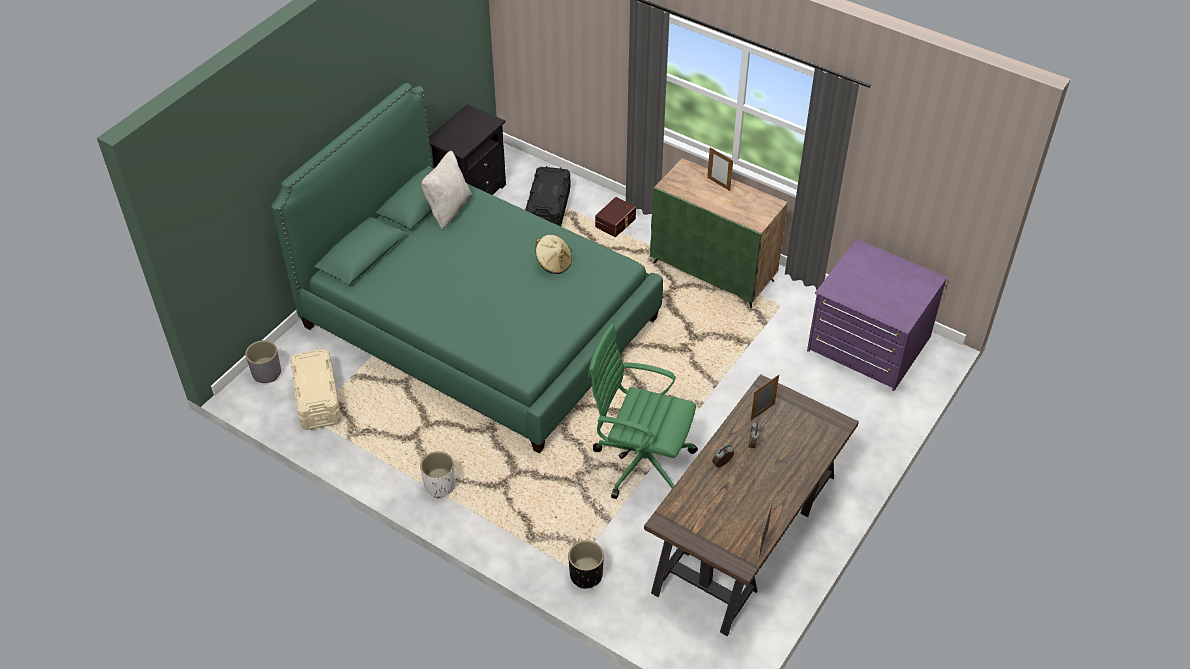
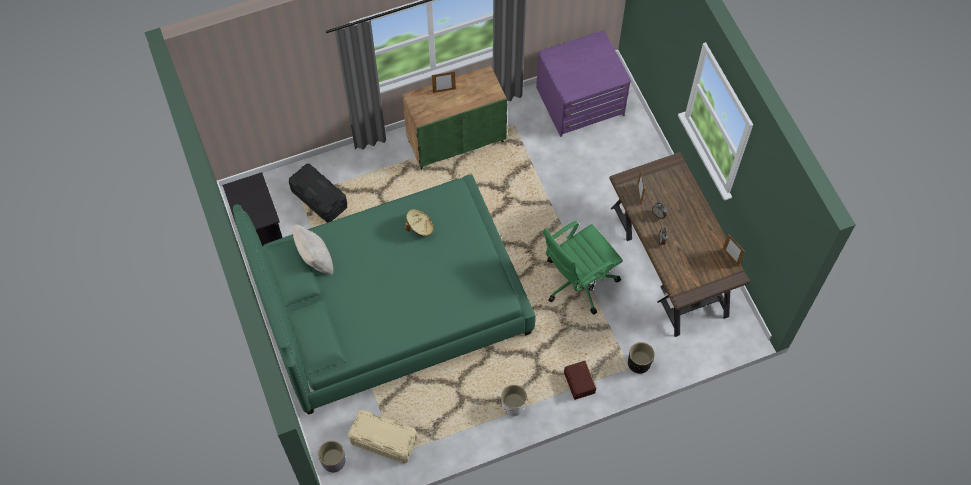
camera: 55 degrees left, 15 degrees up
(616, 223) = (366, 167): brown storage box -> brown storage box (580, 382)

